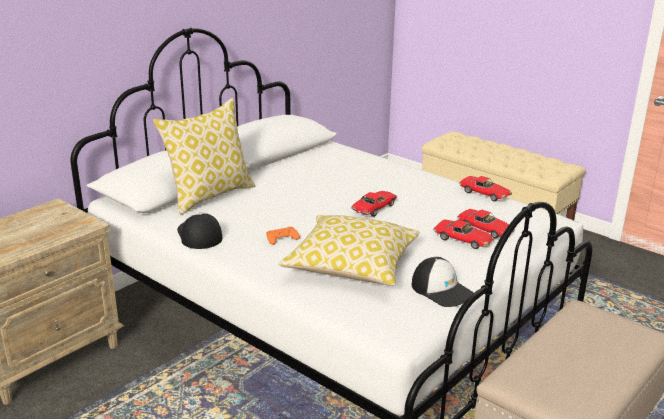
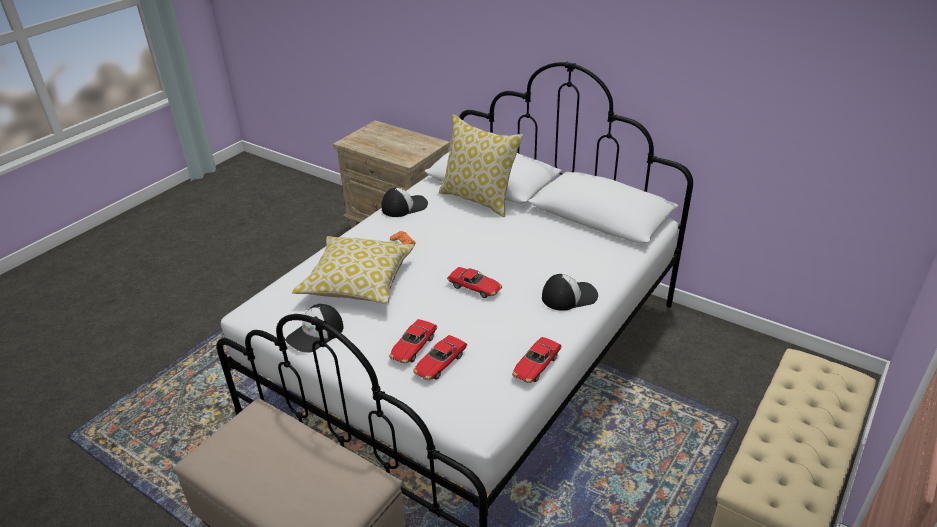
camera: 85 degrees right, 10 degrees up
(395, 174) = (569, 296): none -> cap

